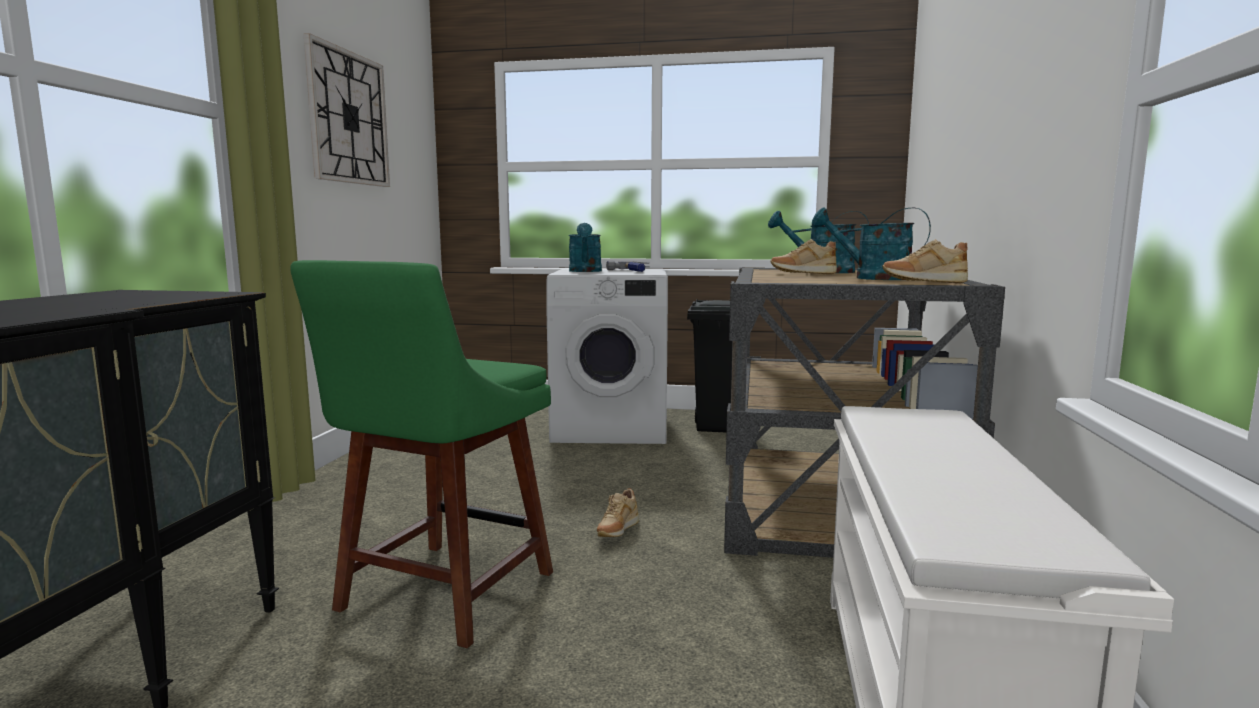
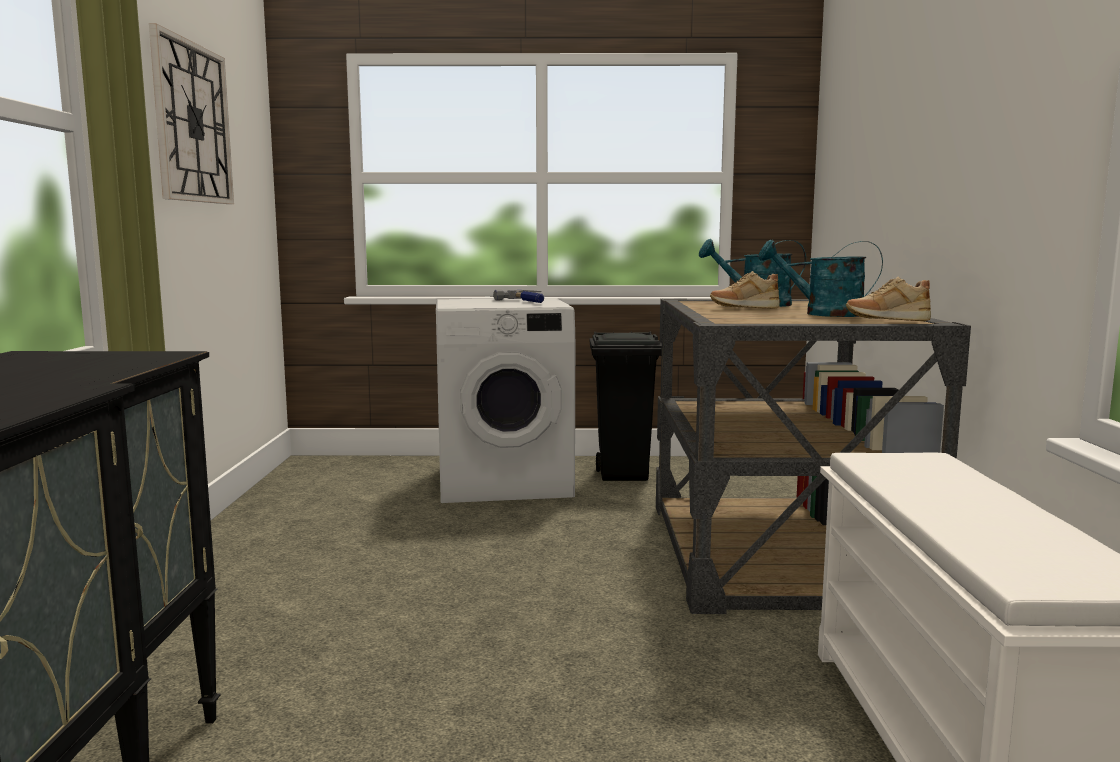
camera: 10 degrees left, 0 degrees up
(440, 594) = (404, 685): green stool -> none
(585, 271) = (473, 303): turquoise watering can -> none
(617, 532) = (567, 600): beige shoe -> none

